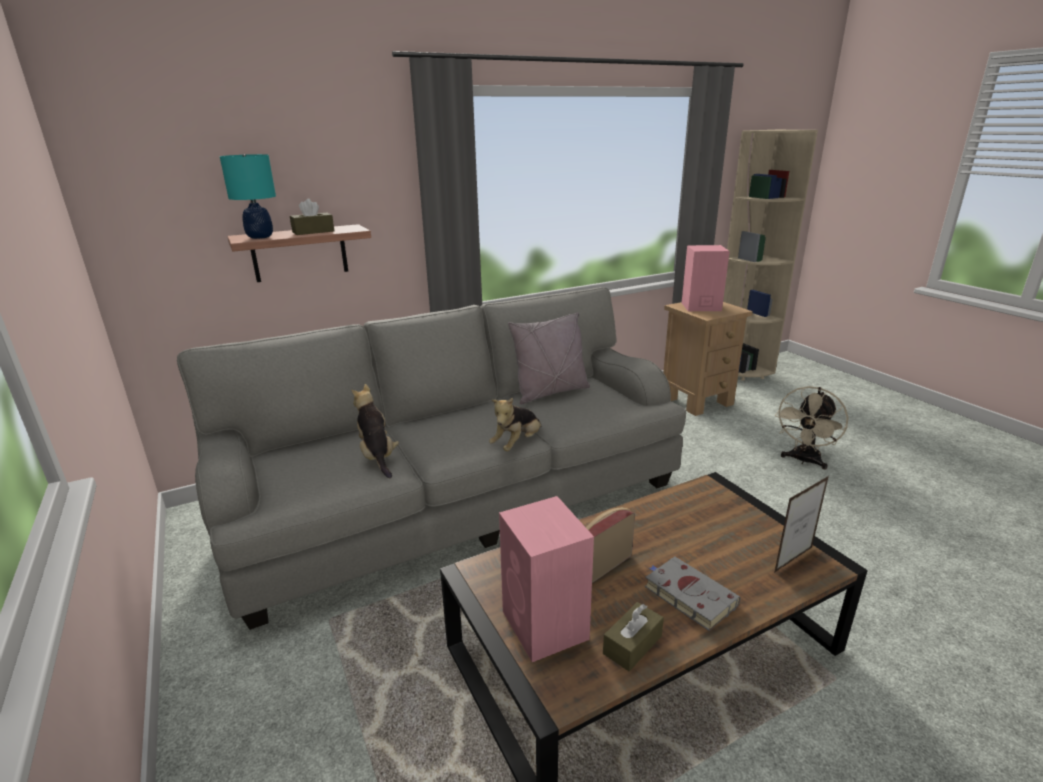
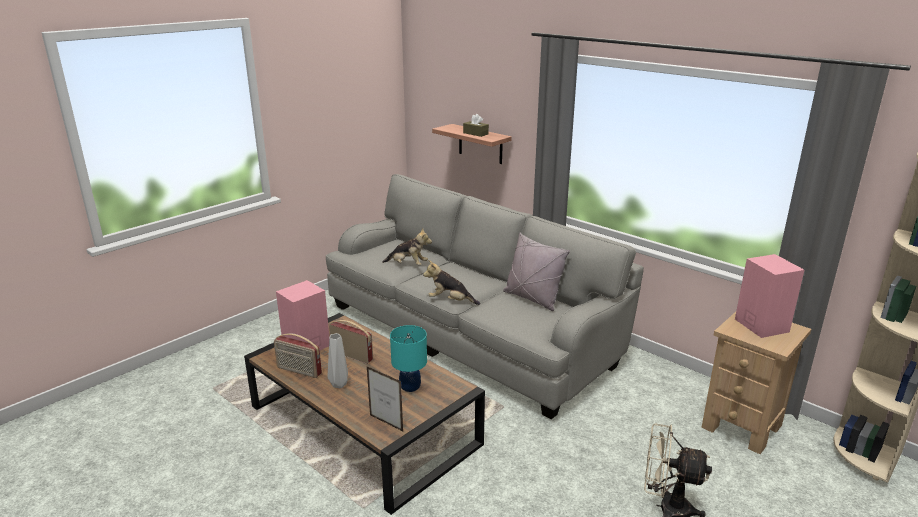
camera: 70 degrees right, 0 degrees up
(261, 237) = (450, 129): turquoise table lamp -> turquoise table lamp (410, 388)
(377, 456) = (408, 265): plush toy -> plush toy turned 60 degrees clockwise
(632, 644) = (298, 371): brown tissue box -> radio
(688, 595) = (340, 385): grey book -> grey vase

